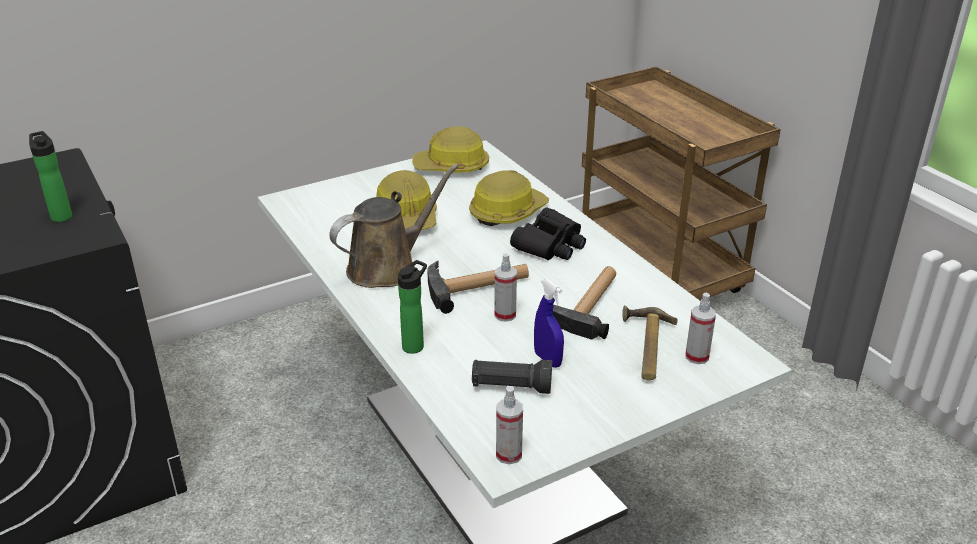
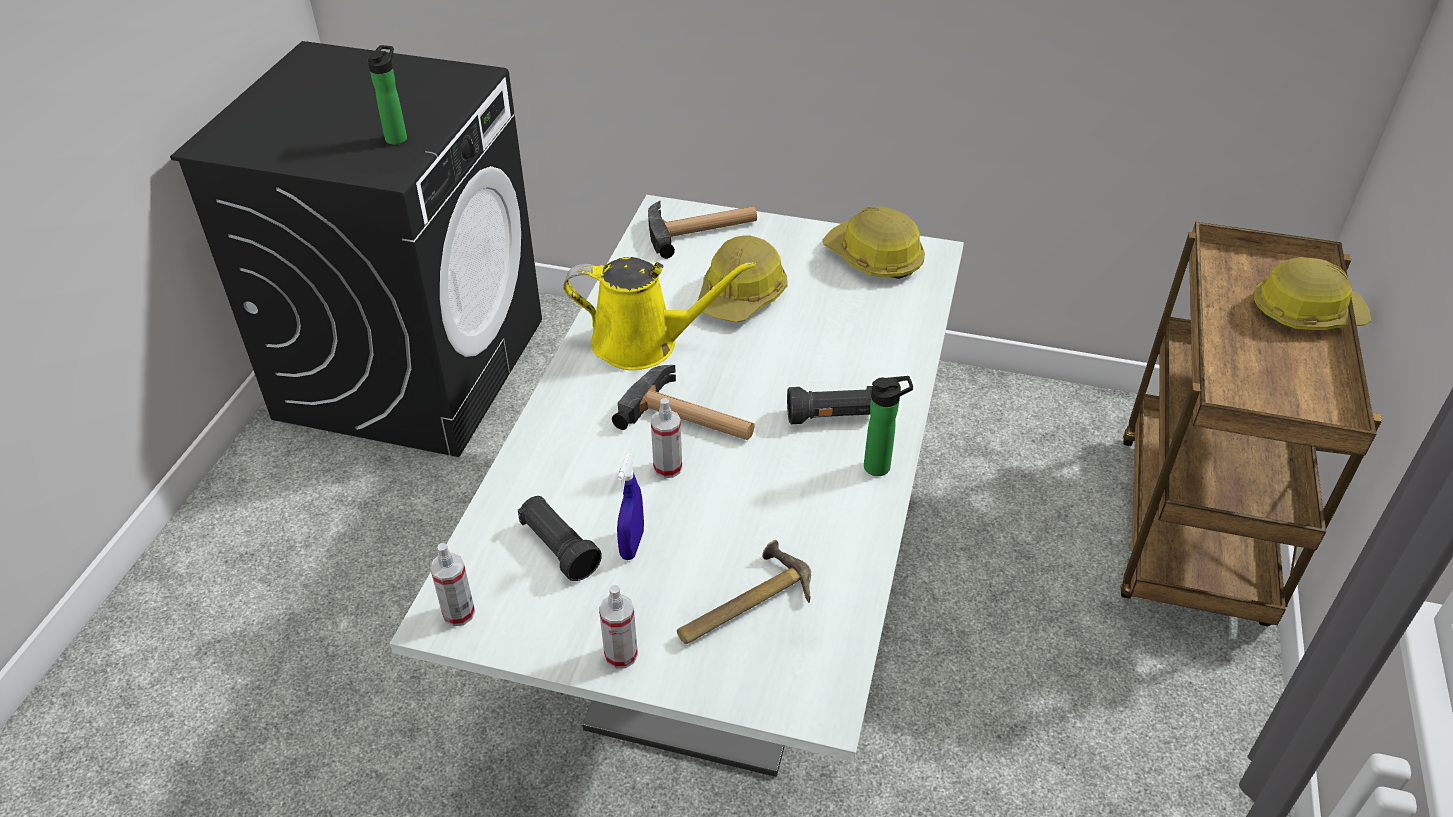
camera: 45 degrees right, 10 degrees up
(388, 267) = (644, 343): brown watering can -> yellow watering can
(415, 345) = (547, 444): bottle -> bottle (881, 466)
(507, 212) = (848, 349): hard hat -> hard hat (1305, 313)
(550, 245) = (831, 417): black binoculars -> black flashlight
(589, 304) = (763, 513): hammer -> hammer (702, 229)
(697, 356) = (776, 655): spray bottle -> spray bottle (621, 655)

